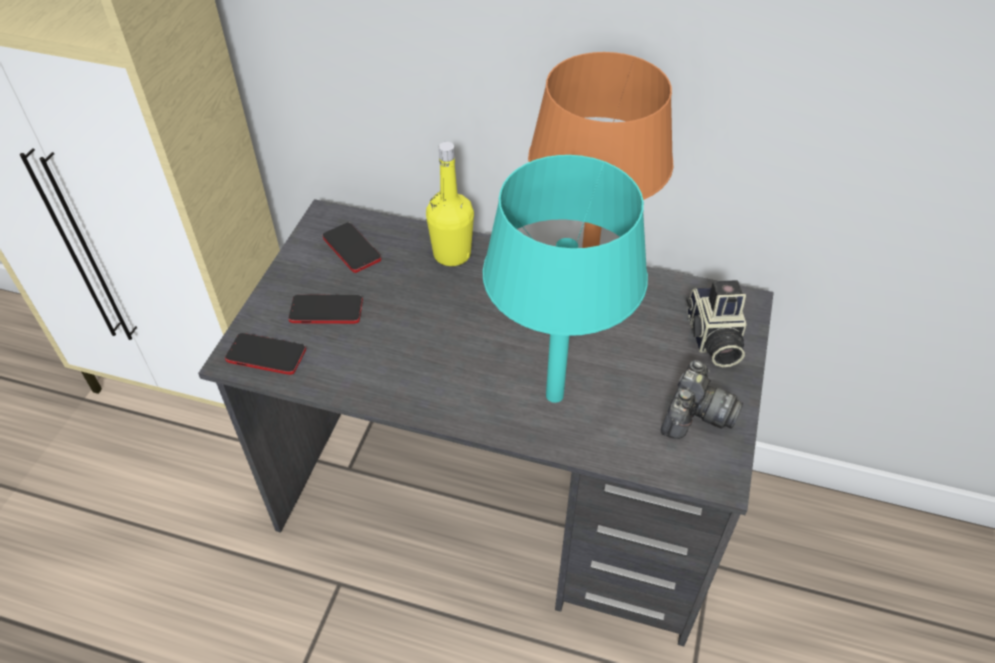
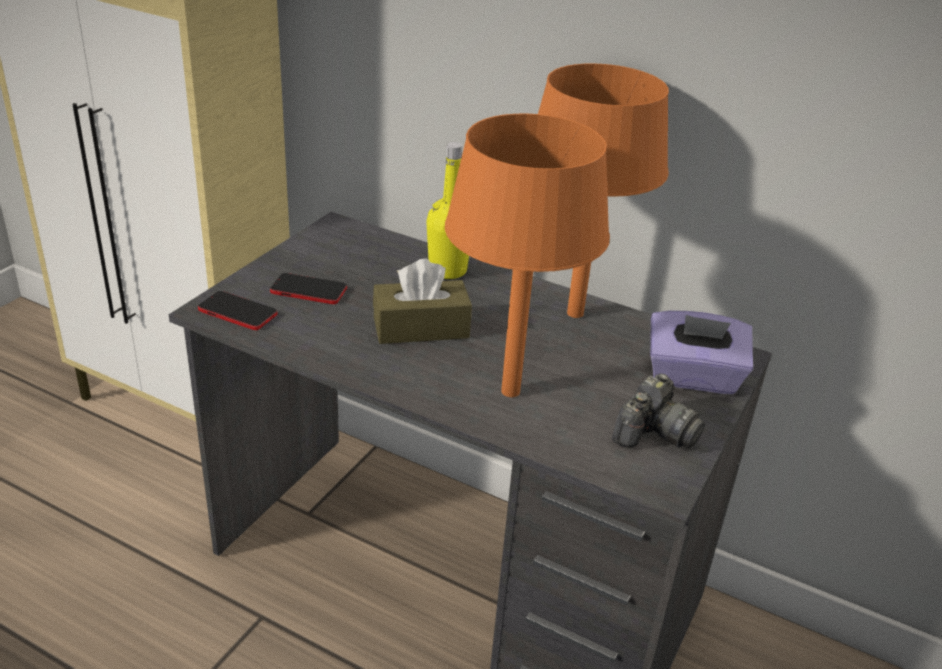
camera: 10 degrees right, 15 degrees down
(351, 248) = (351, 251): phone -> none
(449, 335) = (421, 328): none -> brown tissue box
(554, 395) = (510, 392): turquoise table lamp -> orange table lamp
(712, 339) = (693, 377): camera -> purple tissue box

